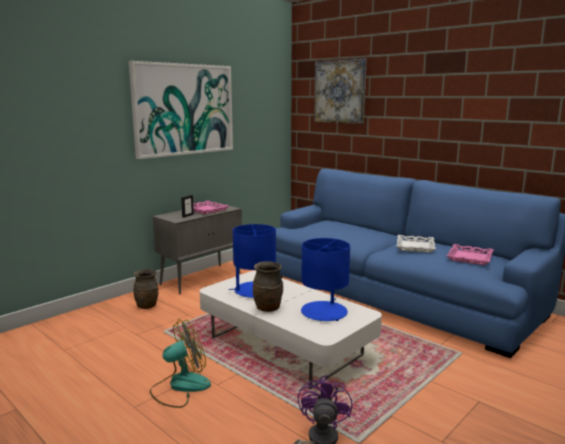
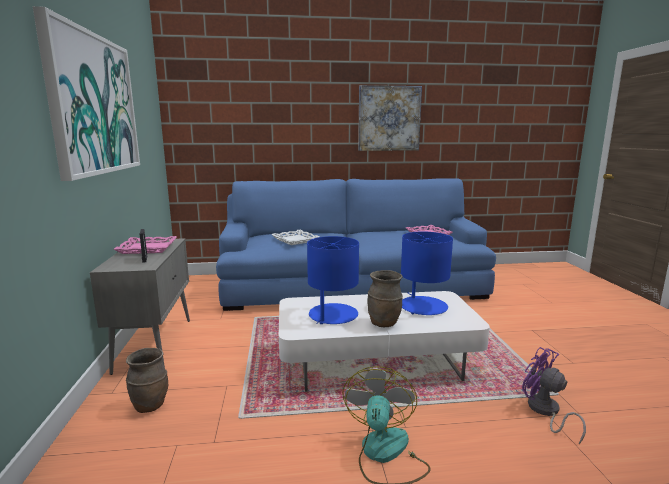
camera: 50 degrees left, 0 degrees up
(340, 91) = (234, 97): picture -> picture (389, 118)
(415, 246) = (381, 236): white tray -> white tray (295, 240)

